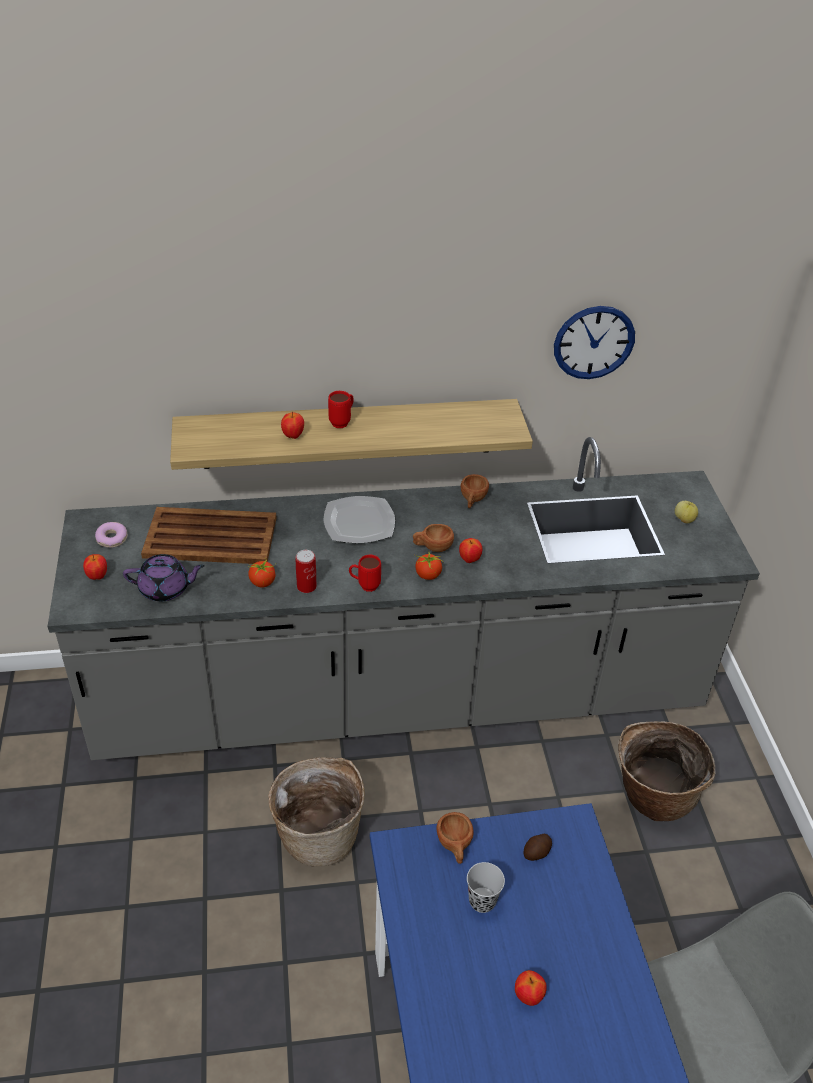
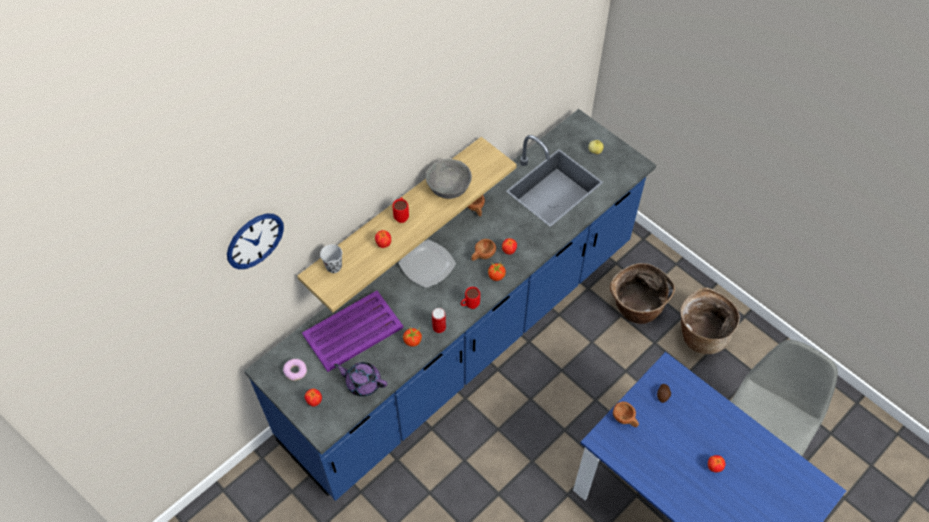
camera: 35 degrees left, 15 degrees up
(165, 589) = (363, 382): purple teapot -> purple teapot turned 120 degrees counterclockwise
(209, 537) = (352, 331): brown tray -> purple tray
(319, 833) = (490, 449): basket -> basket (701, 335)
(399, 699) = (464, 340): grey counter -> blue counter
(425, 423) = (448, 187): none -> grey bowl
(482, 901) = (659, 437): black cup -> black cup (334, 267)
(594, 342) = (516, 81): wall clock -> wall clock (255, 240)

